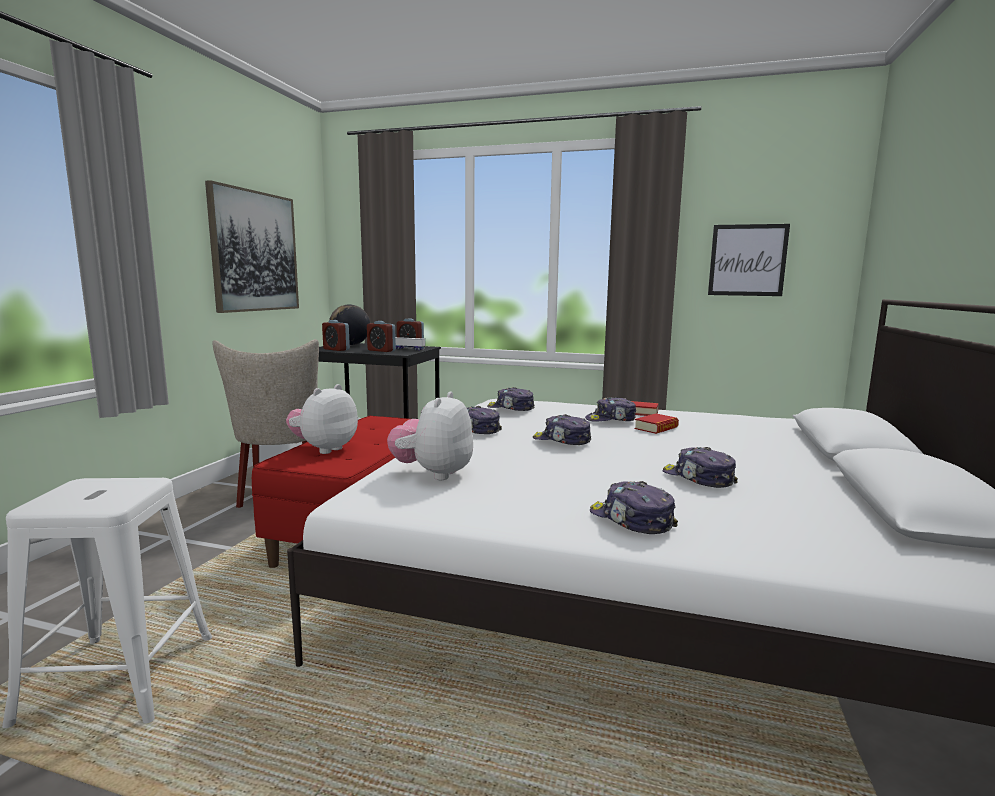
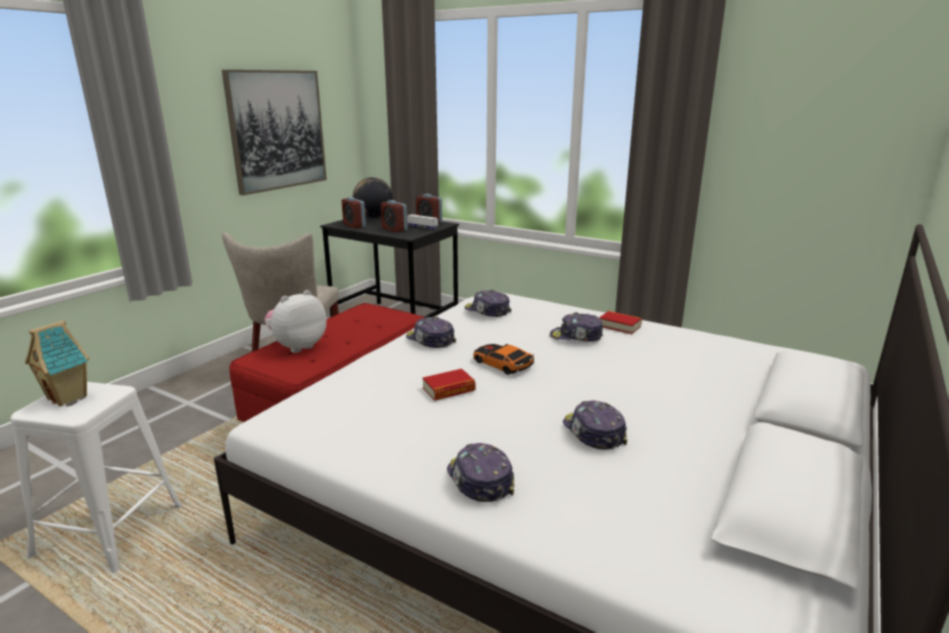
camera: 15 degrees right, 10 degrees up
(84, 491) = (69, 397): none -> toy house
(433, 474) = (352, 397): plush toy -> none
(561, 441) = (502, 364): cap -> toy car
(656, 428) = (614, 353): book -> book (449, 389)
(747, 260) = (793, 147): picture -> none

